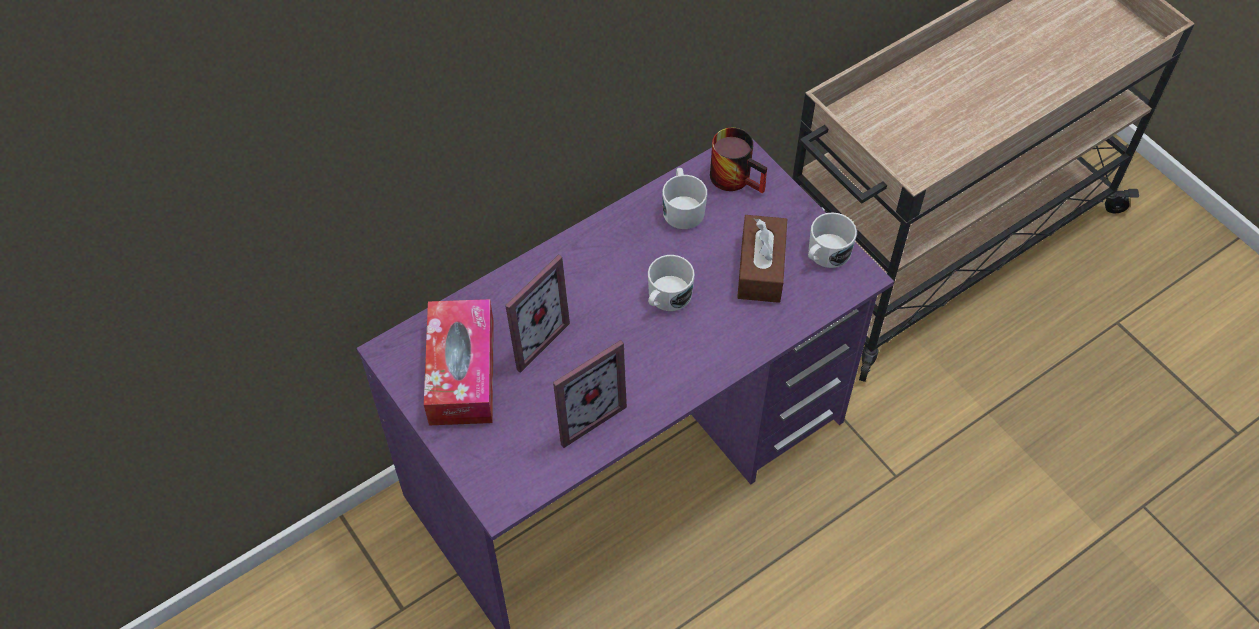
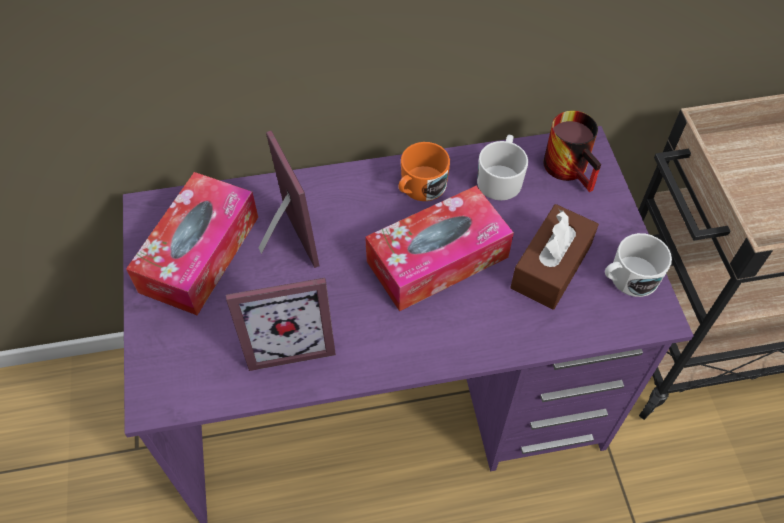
camera: 25 degrees right, 0 degrees up
(529, 336) = (282, 244): picture frame -> picture frame turned 90 degrees counterclockwise
(618, 242) = (419, 188): none -> orange mug
(666, 298) = (437, 259): white mug -> tissue box

